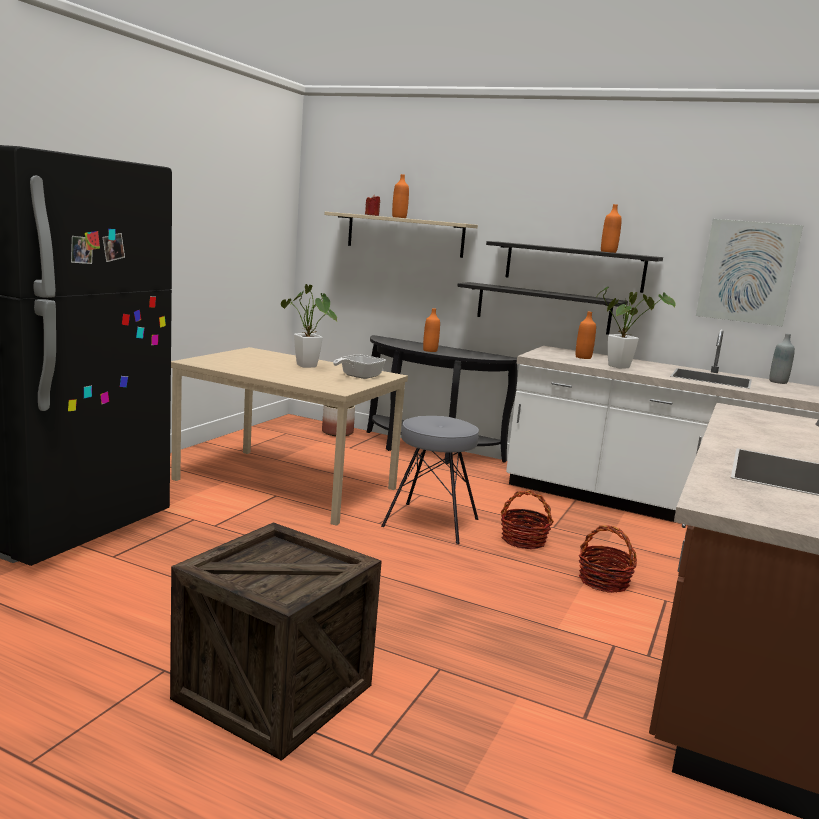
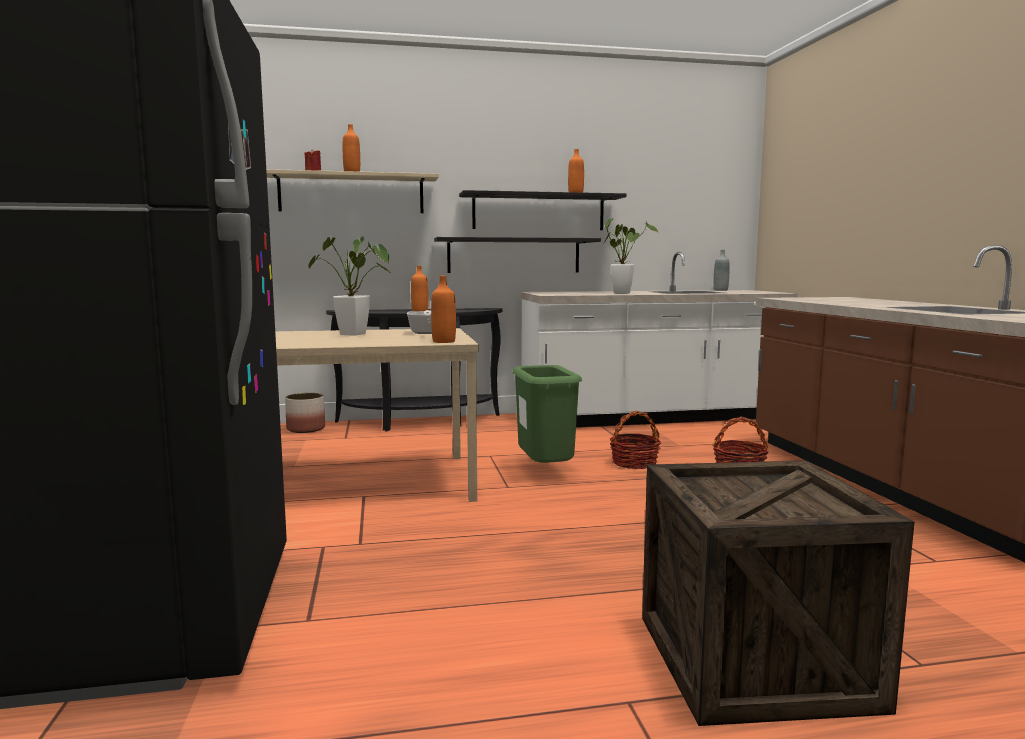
camera: 35 degrees left, 5 degrees down
(431, 523) = (546, 473): grey stool -> green trash can
(583, 357) = (578, 292): orange bottle -> orange bottle (444, 341)
(747, 272) = (681, 203): picture -> none

